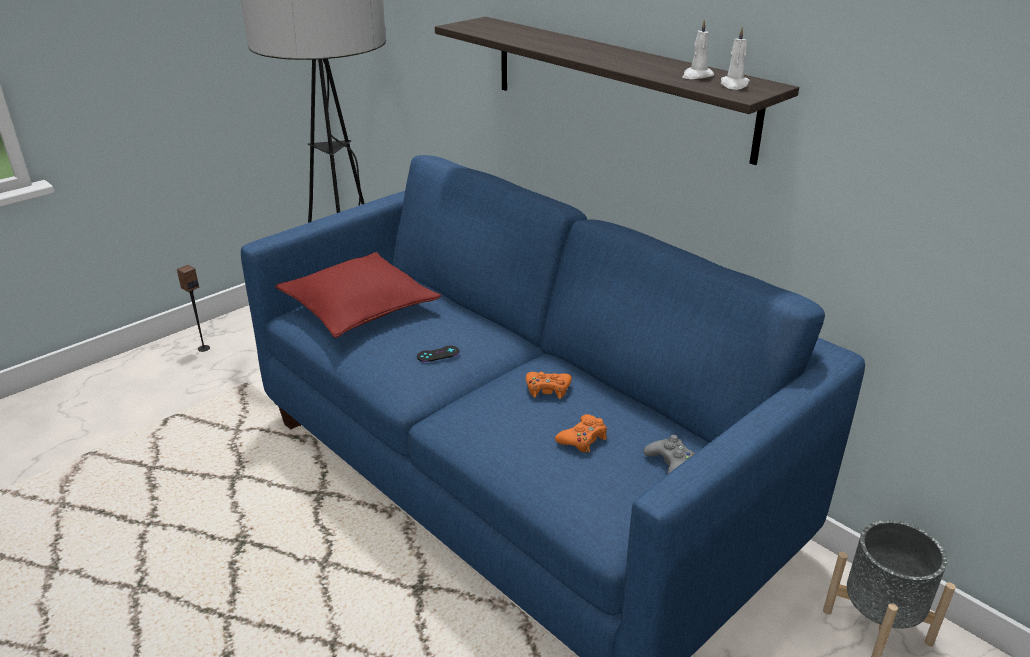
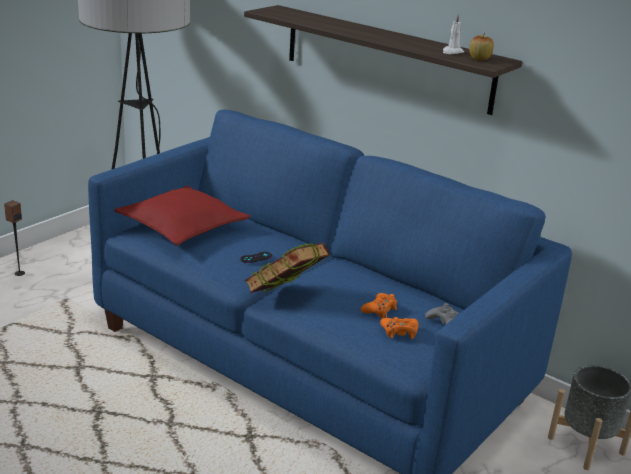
camera: 10 degrees left, 5 degrees down
(462, 415) = (285, 298): none -> book
(547, 389) = (345, 279): orange game controller -> orange game controller (399, 332)
(734, 85) = (479, 58): white candle -> apple

